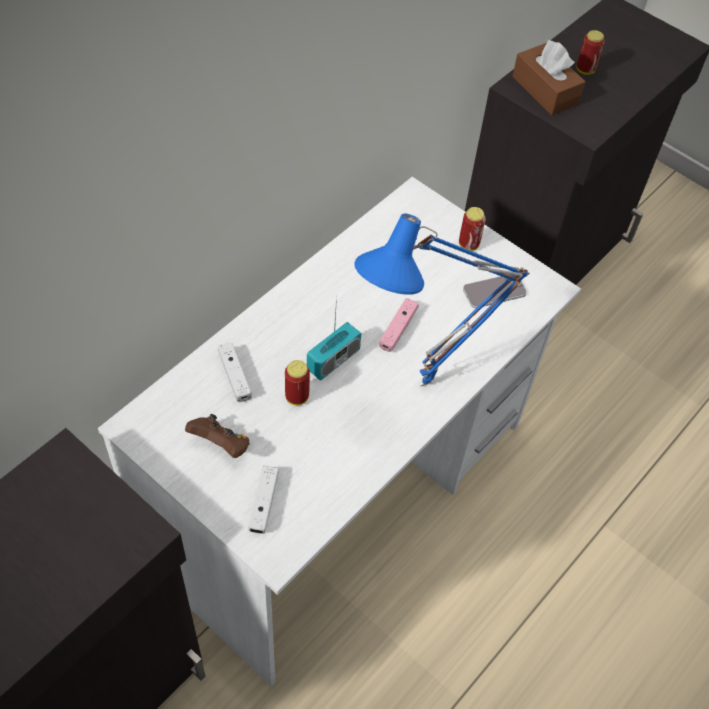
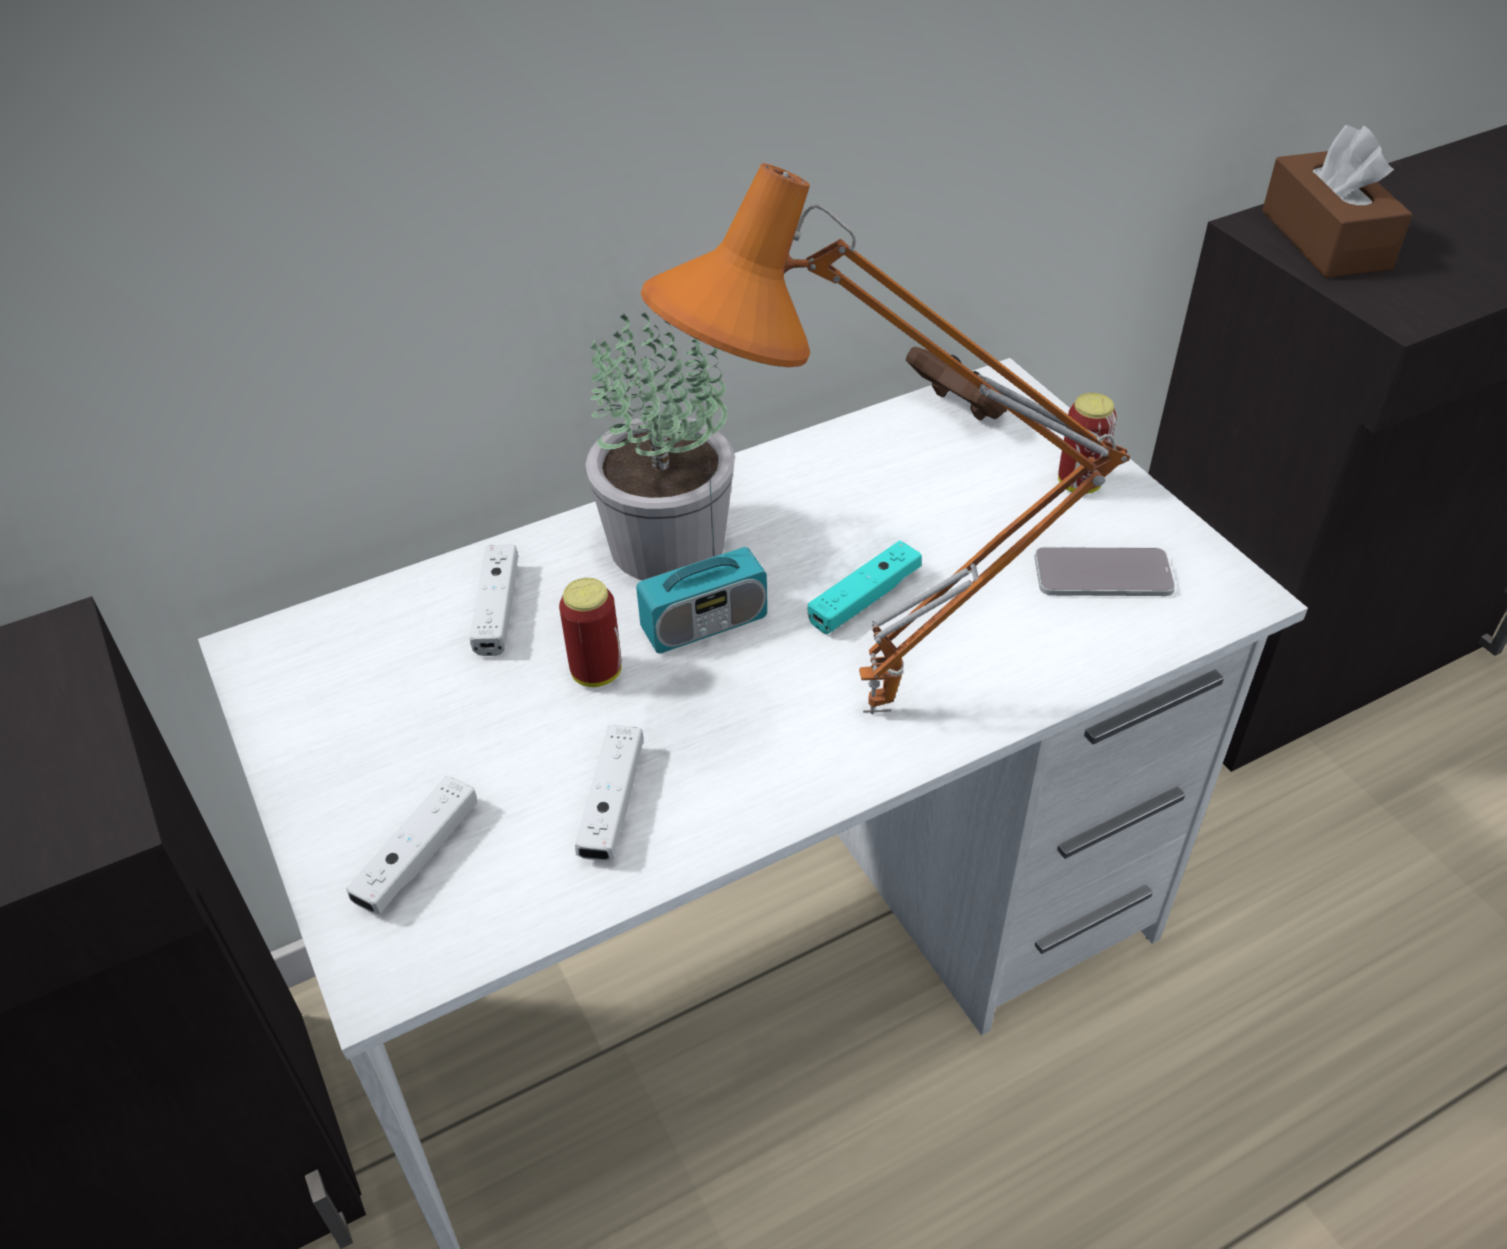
camera: 25 degrees right, 10 degrees down
(221, 445) = (400, 723): brown game controller -> brown game controller (958, 409)
(297, 323) = (666, 546): none -> potted plant
(334, 457) = (612, 804): none -> white game controller
(398, 329) = (864, 598): pink game controller -> turquoise game controller
(428, 388) = (879, 721): blue table lamp -> orange table lamp
(585, 70) = (1425, 221): can -> none

